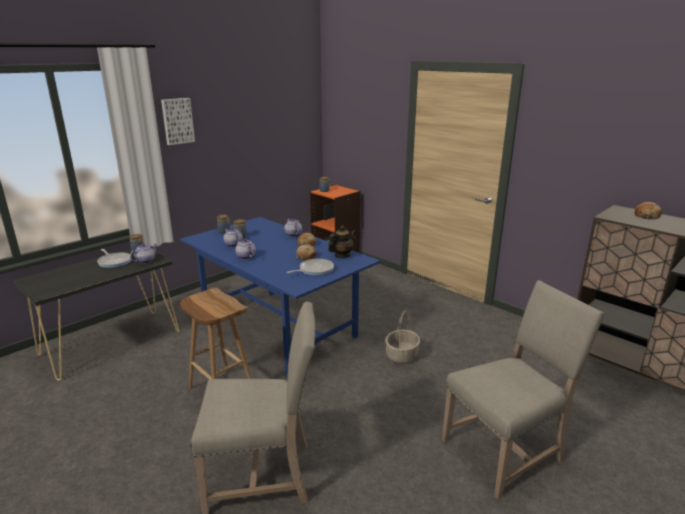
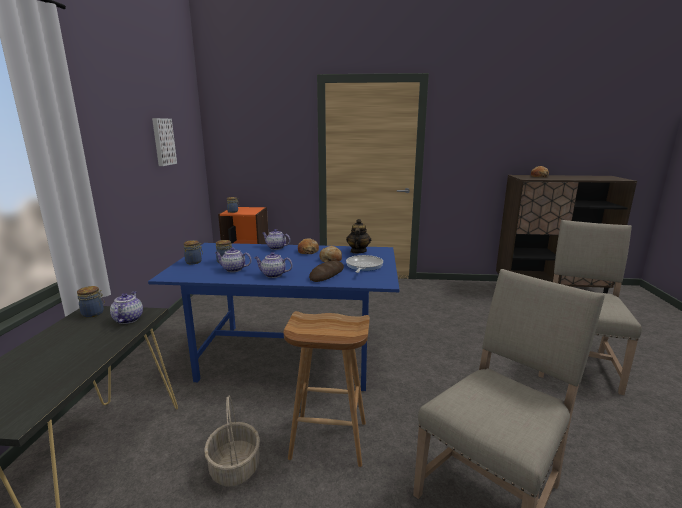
camera: 40 degrees left, 5 degrees down
(114, 261) = (75, 335): frying pan -> none
(177, 121) = (88, 125): picture -> picture (163, 142)
(276, 268) = (327, 274): none -> bread
(402, 356) = (421, 333): basket -> basket (235, 467)

